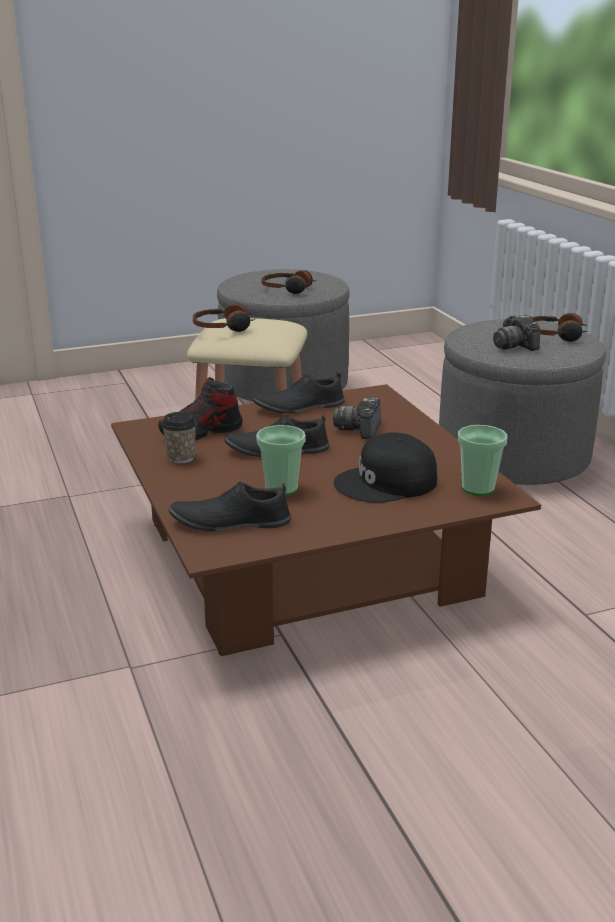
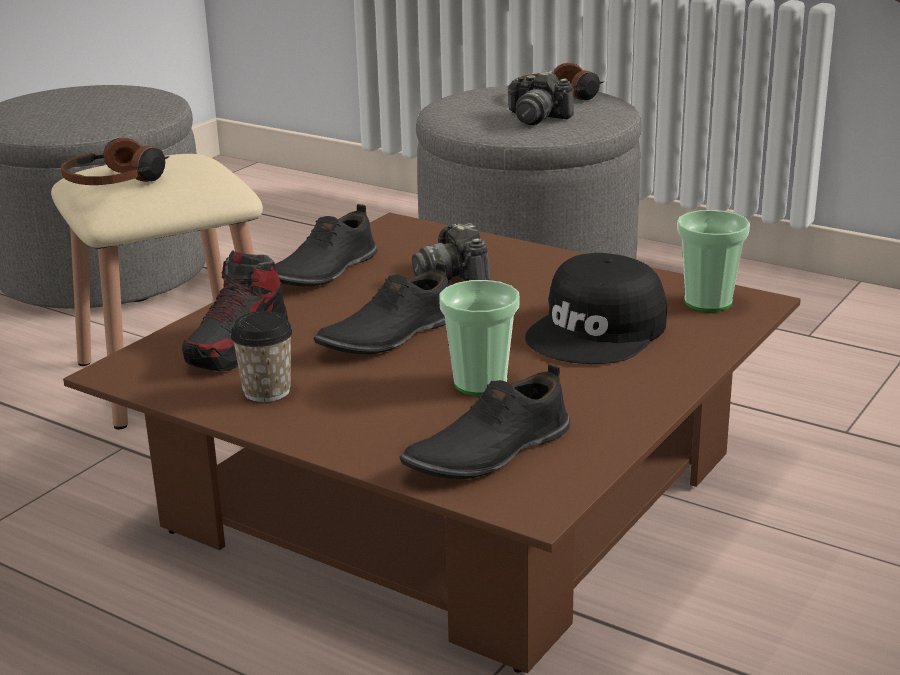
camera: 35 degrees left, 0 degrees up
(288, 289) = (107, 114): headphones -> none

